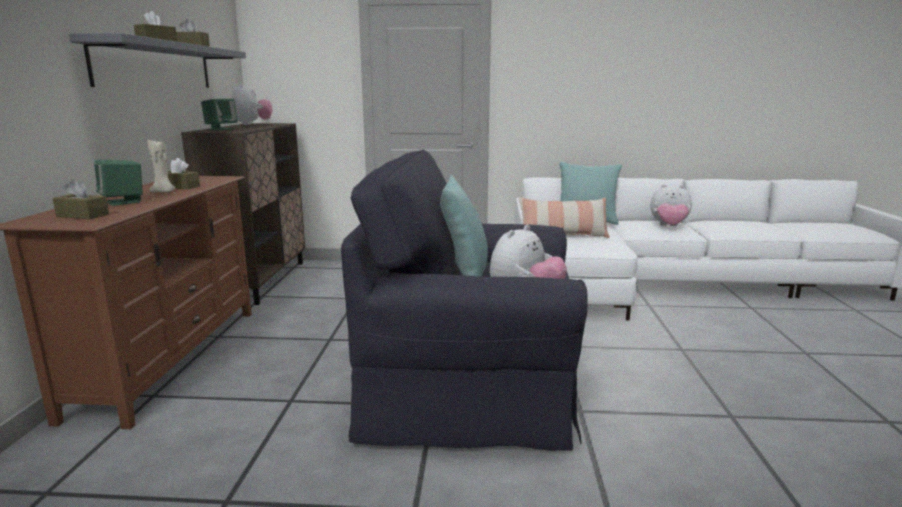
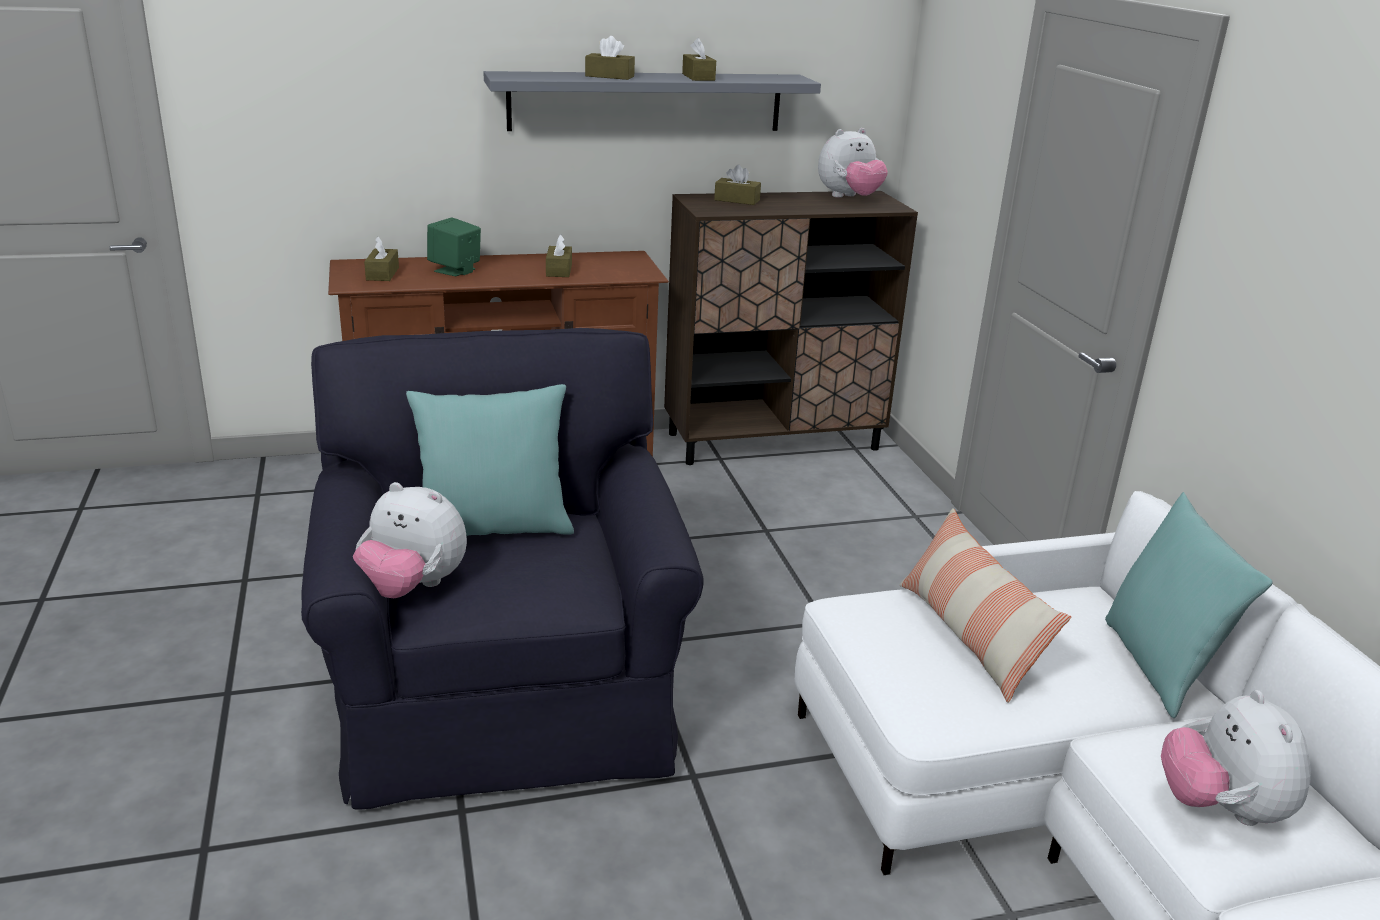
camera: 70 degrees right, 10 degrees up
(164, 192) = (521, 271): beige candle -> none
(221, 129) = (737, 200): green speaker -> brown tissue box

